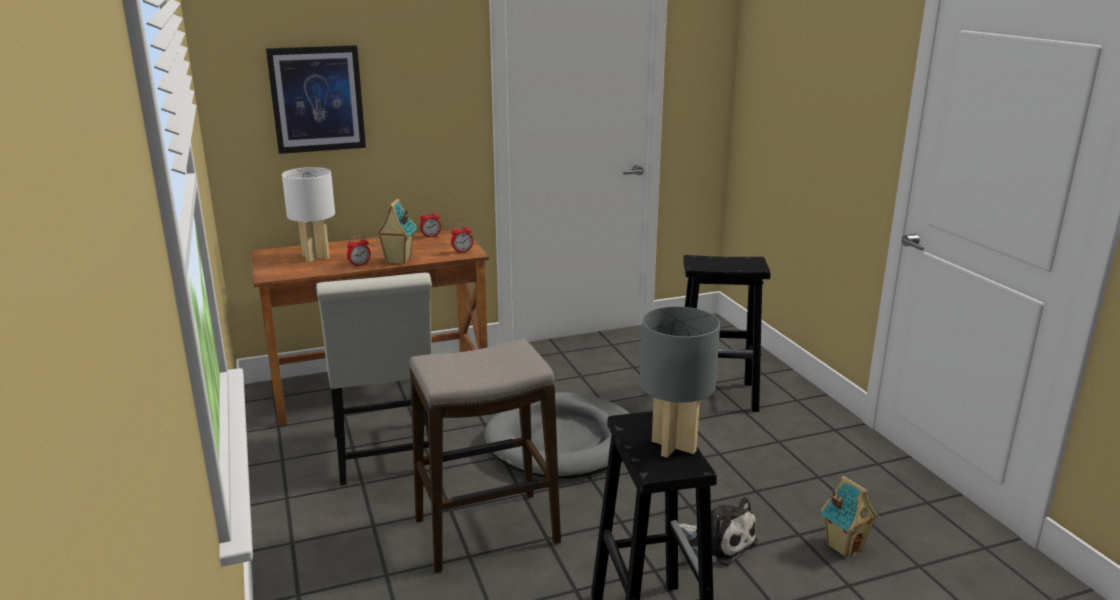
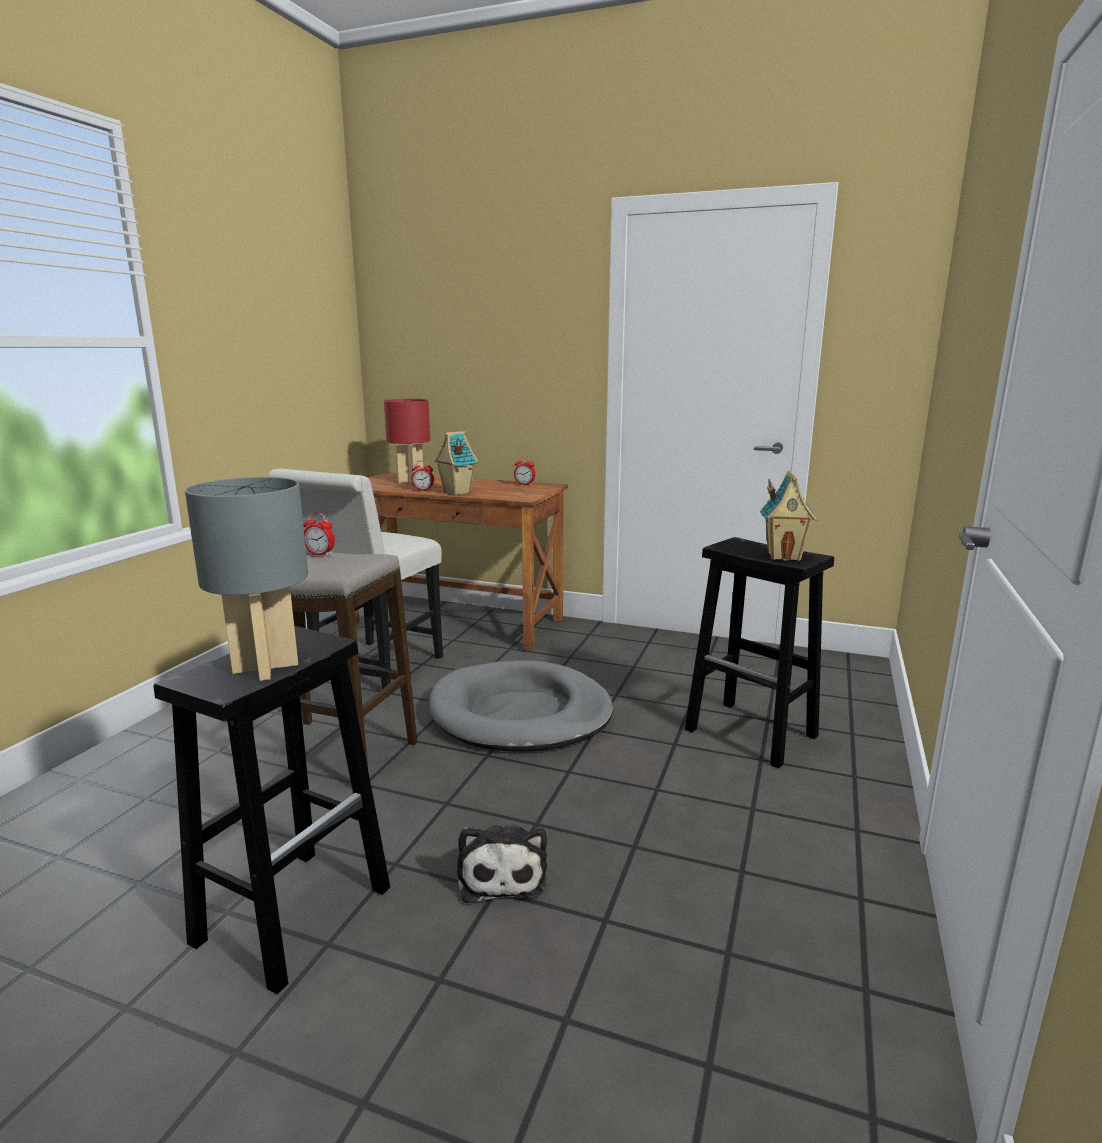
camera: 40 degrees right, 5 degrees down
(316, 257) = (411, 481): white table lamp -> red table lamp
(317, 99) = (446, 340): picture -> none
(462, 252) = (520, 496): alarm clock -> alarm clock (320, 554)
(844, 546) = (639, 969): toy house -> toy house (784, 556)

